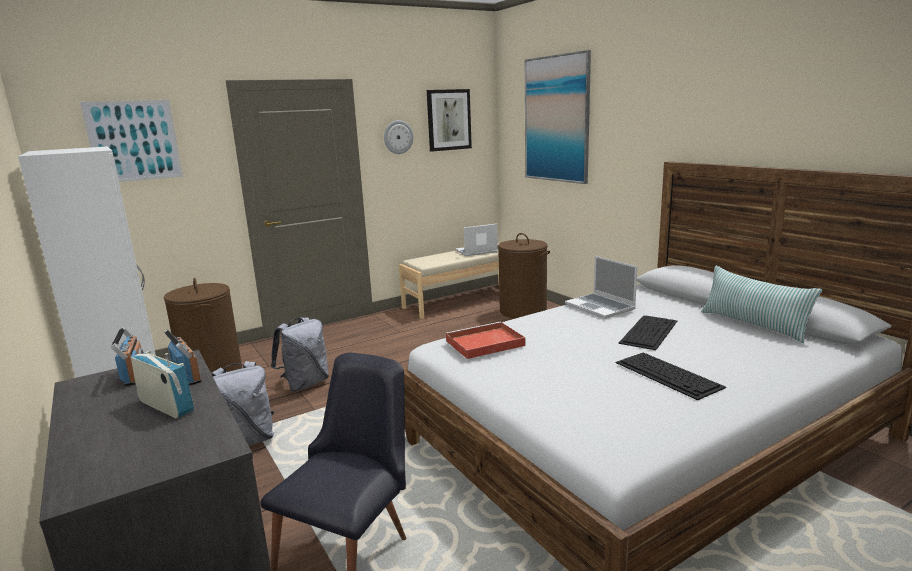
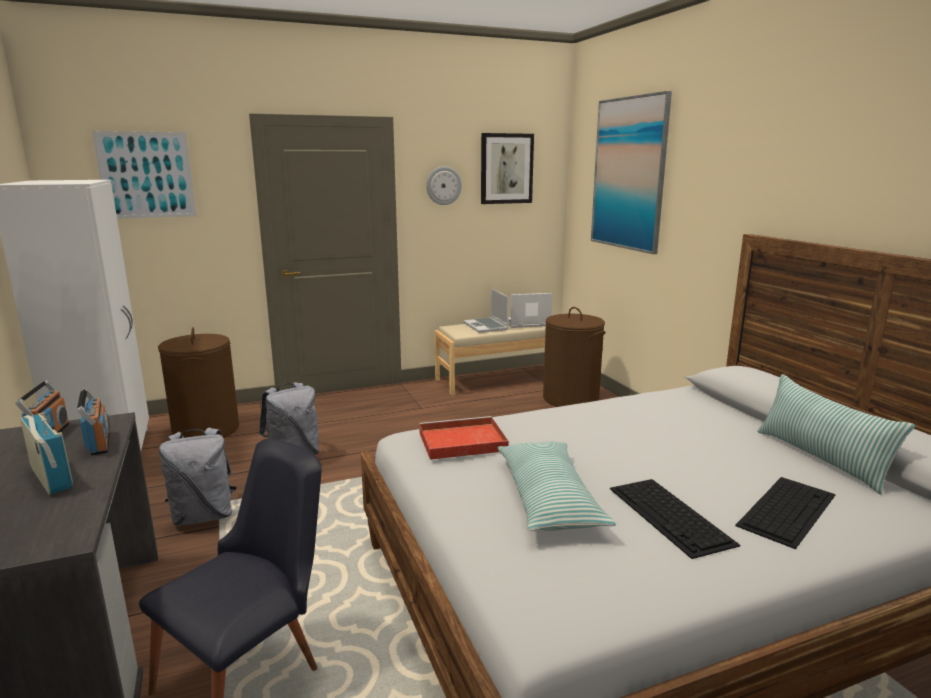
camera: 10 degrees right, 0 degrees up
(574, 375) = (548, 498): none -> pillow
(601, 307) = (630, 410): laptop -> laptop (486, 326)
(649, 331) = (674, 451): keyboard -> keyboard (787, 509)

